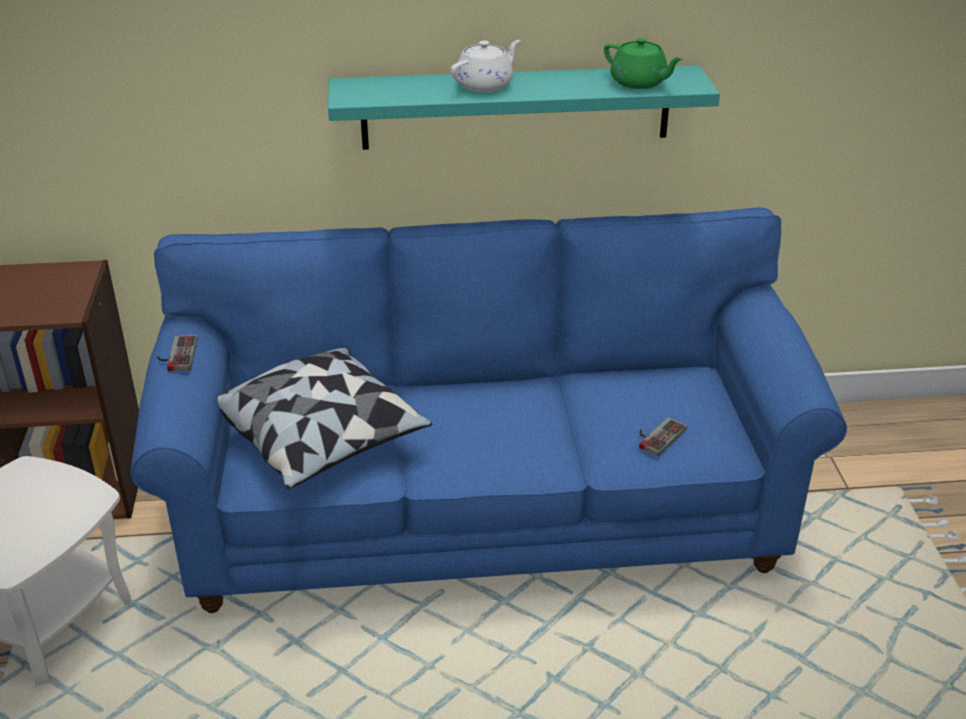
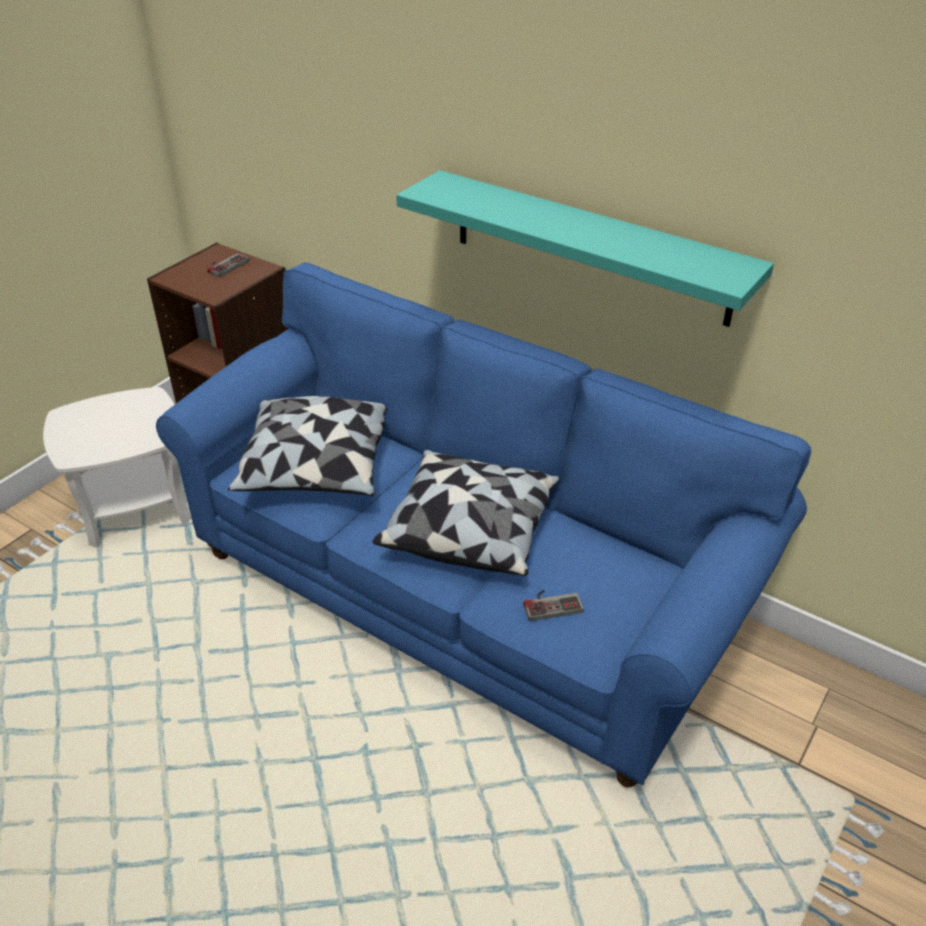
camera: 40 degrees right, 5 degrees up
(176, 355) = (253, 356): game controller -> game controller (225, 265)
(485, 85) = (544, 216): white teapot -> none
(521, 419) = (470, 529): none -> pillow
(639, 83) = (680, 260): green teapot -> none

